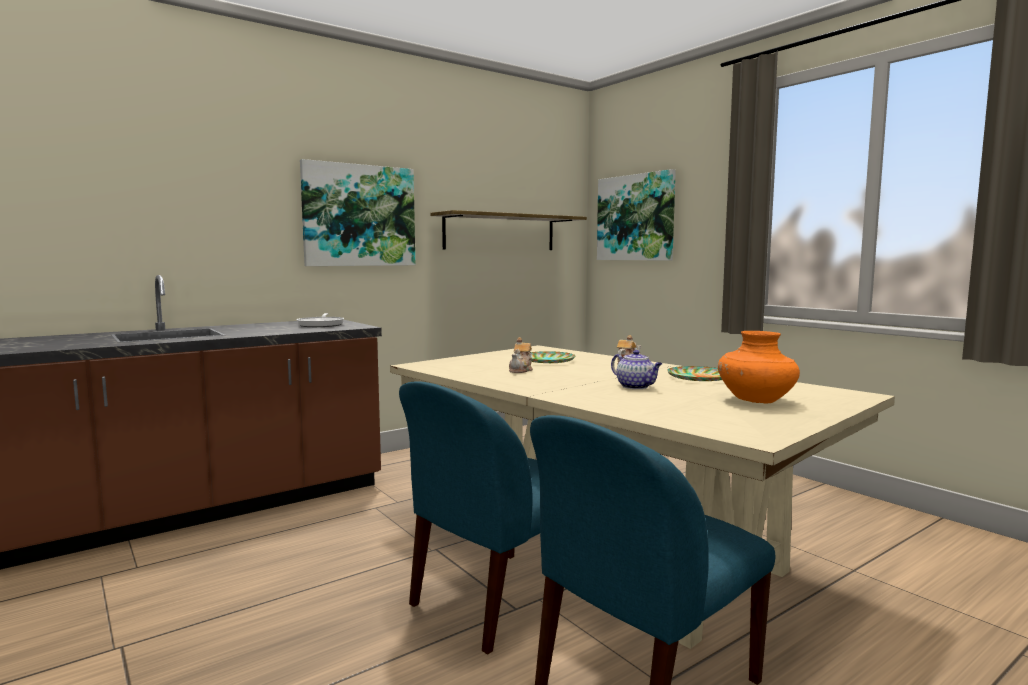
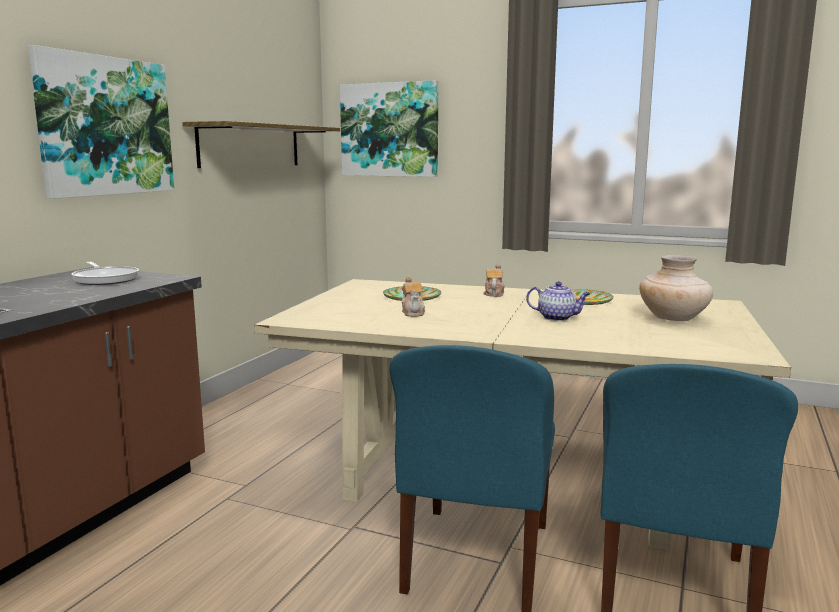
camera: 30 degrees left, 5 degrees up
(757, 401) = (673, 319): orange vase -> beige vase

